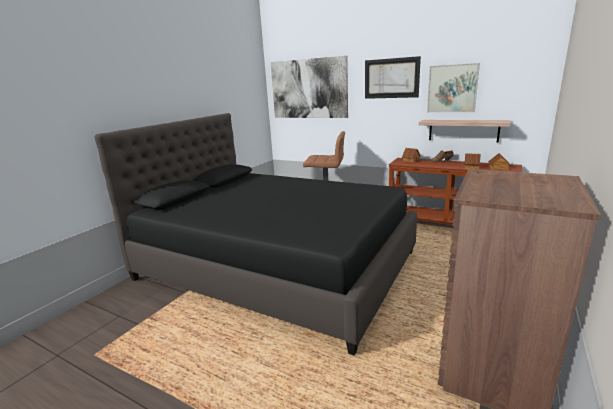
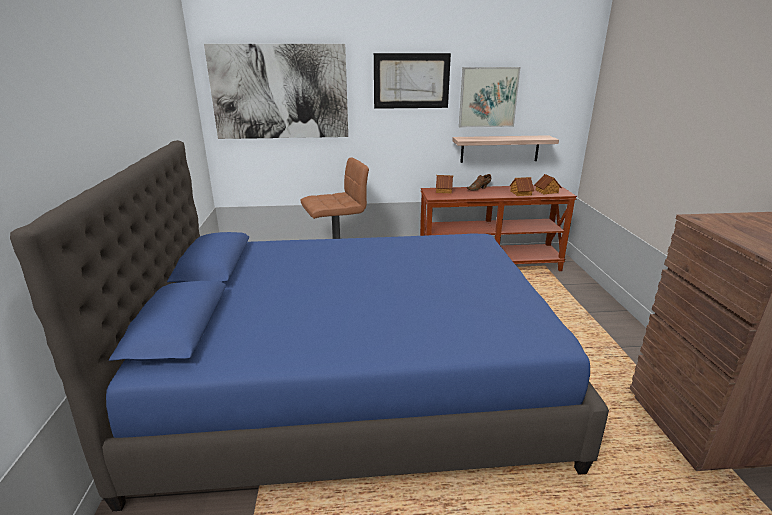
camera: 35 degrees left, 5 degrees up
(276, 265) = (353, 382): black bed -> blue bed

